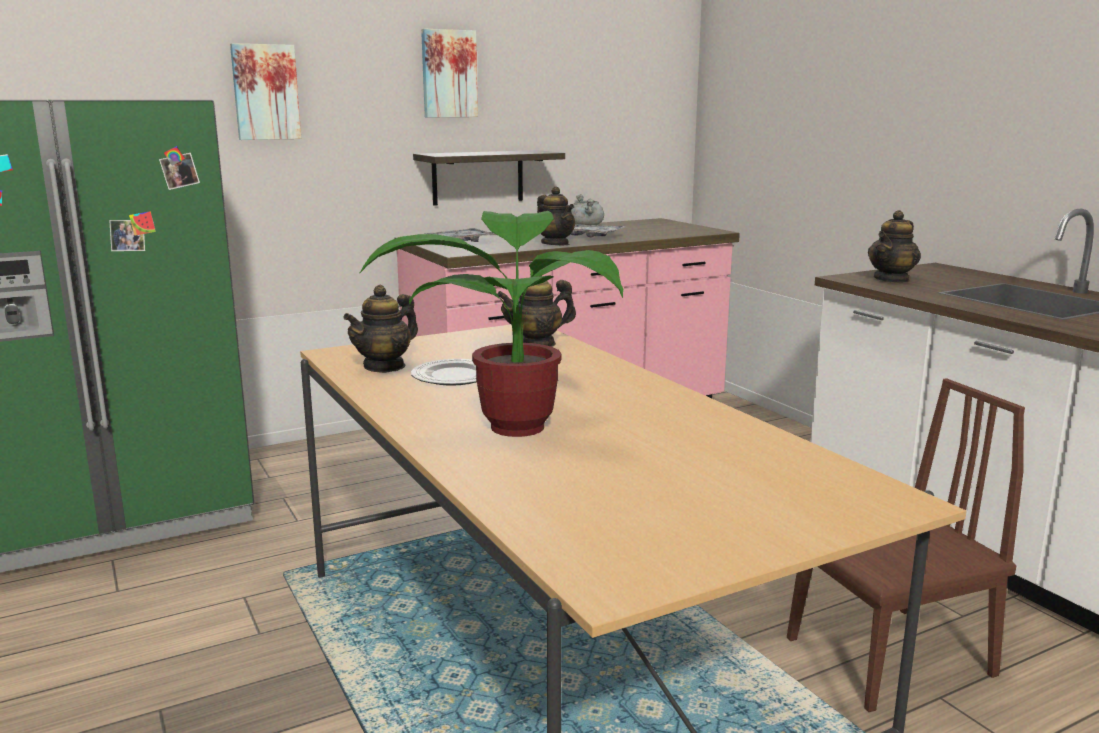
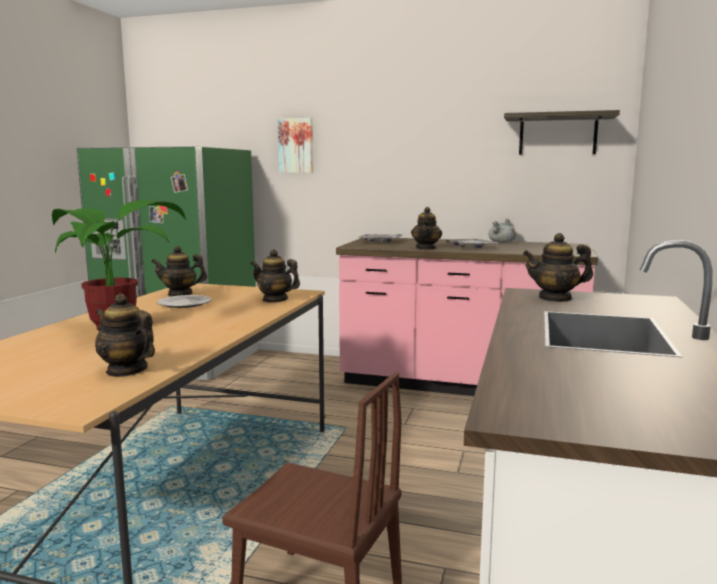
camera: 45 degrees right, 5 degrees down
(448, 74) = (409, 131): picture -> none
(478, 177) = (427, 201): shelf -> shelf (557, 134)
(767, 458) = (126, 370): none -> teapot

